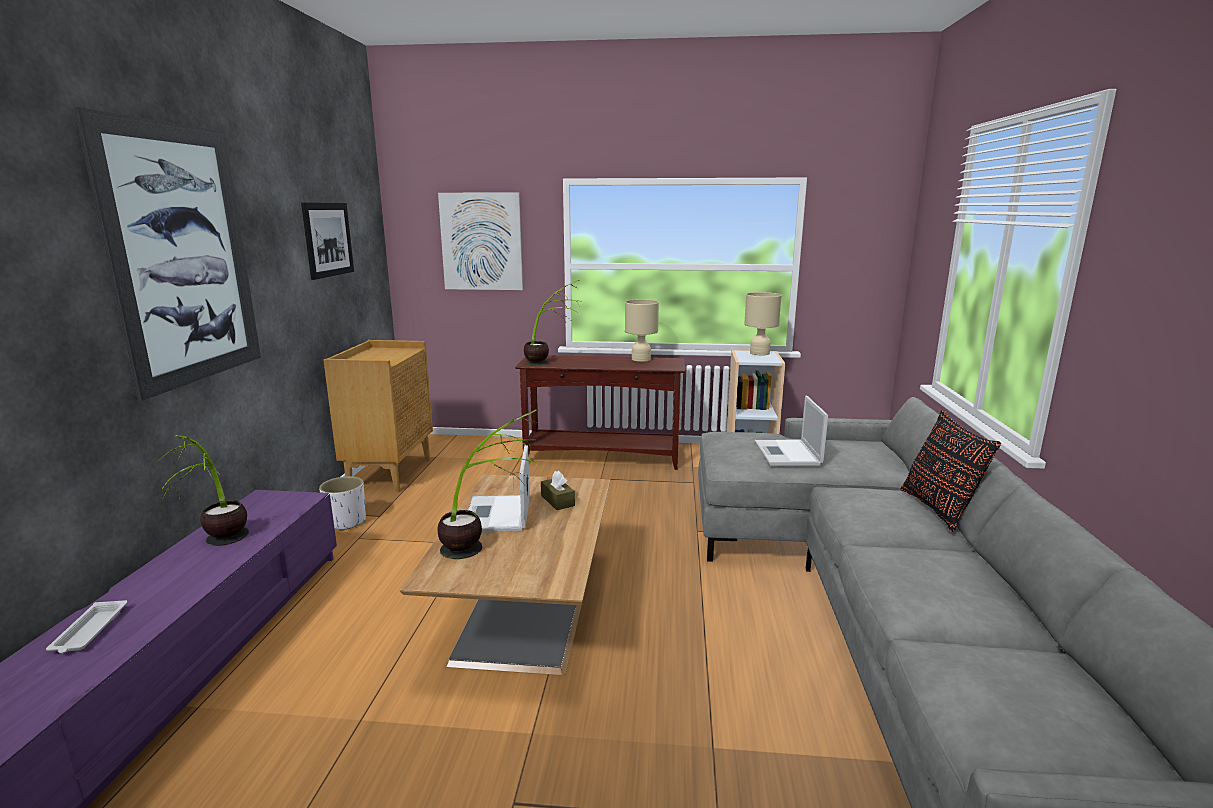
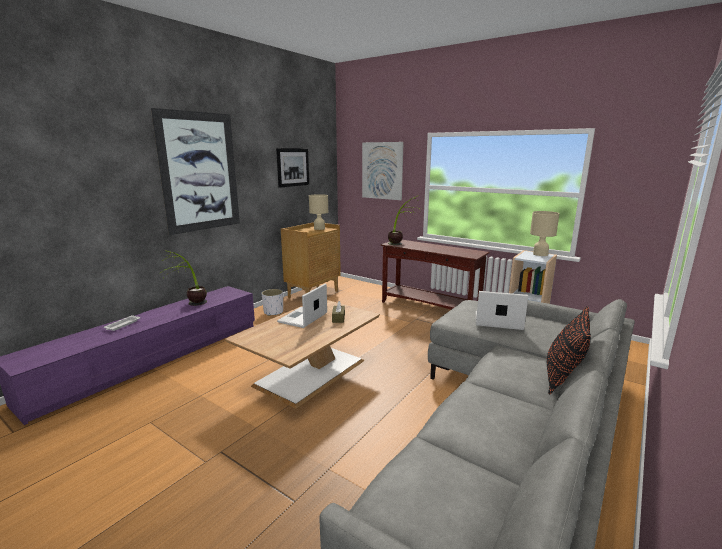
camera: 30 degrees right, 0 degrees up
(487, 547) = (279, 331): potted plant -> none
(641, 359) = (459, 249): beige table lamp -> beige table lamp (319, 228)
(788, 454) = (497, 321): laptop -> laptop turned 75 degrees clockwise

